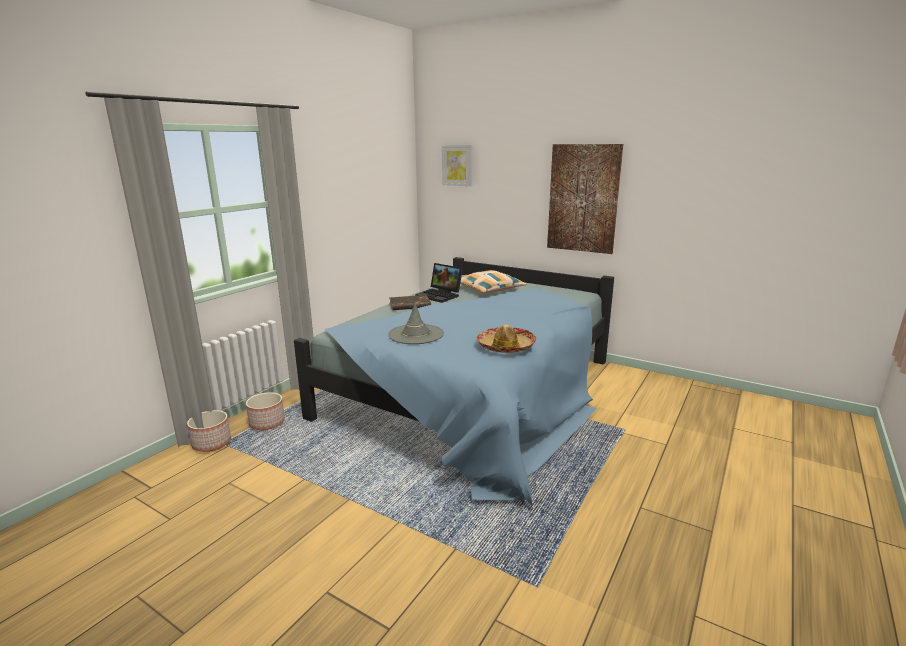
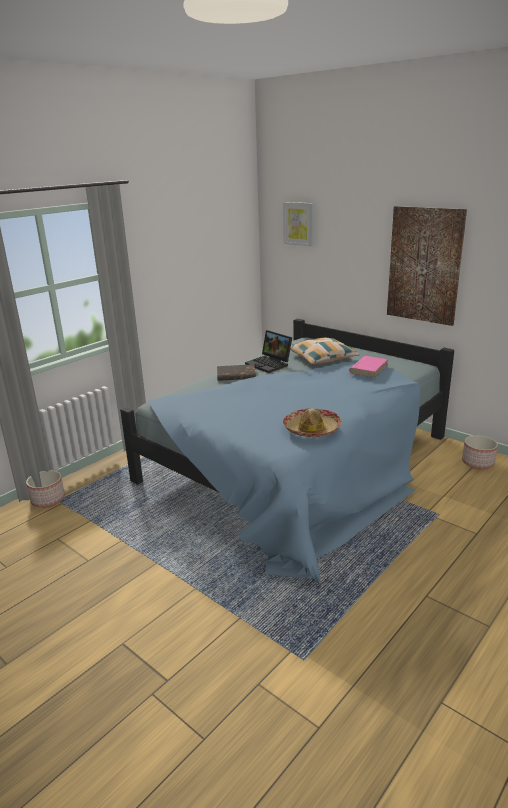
camera: 10 degrees right, 5 degrees up
(267, 423) = (98, 483): planter -> planter (477, 463)
(416, 334) = (230, 411): grey hat -> none
(538, 295) = (368, 368): none -> pink book

